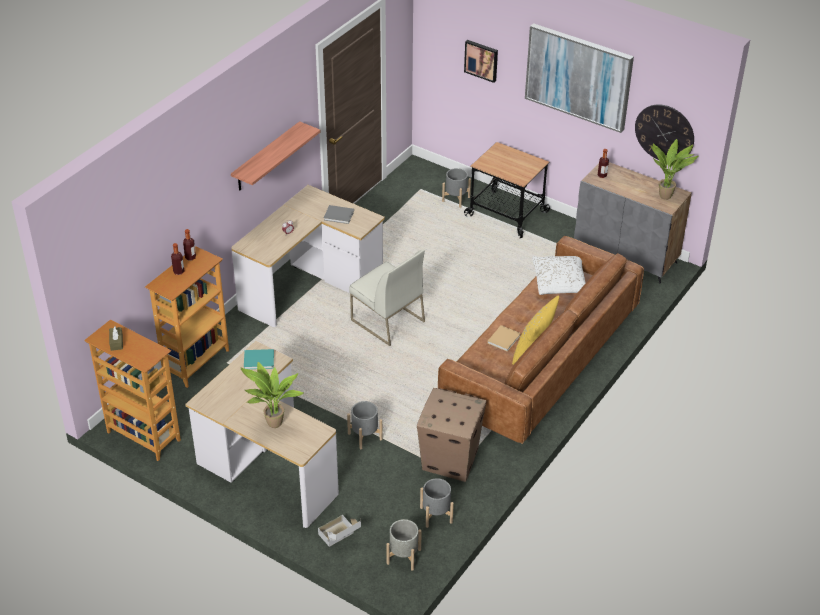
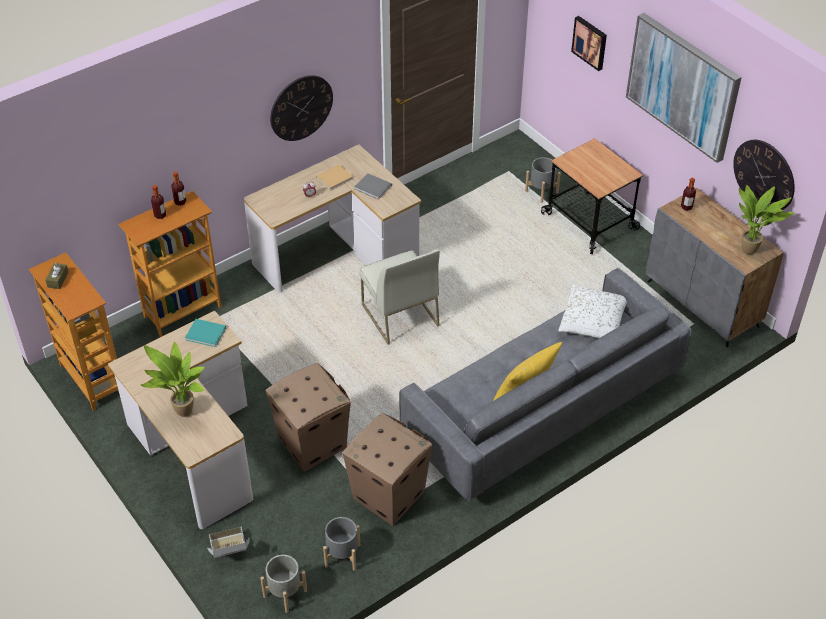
camera: 20 degrees right, 5 degrees up
(266, 157) = (301, 108): shelf -> wall clock
(365, 436) = (312, 442): grey planter -> cardboard box
(504, 339) = (497, 373): beige book -> beige book (335, 178)
(540, 363) = (542, 407): brown sofa -> grey sofa

